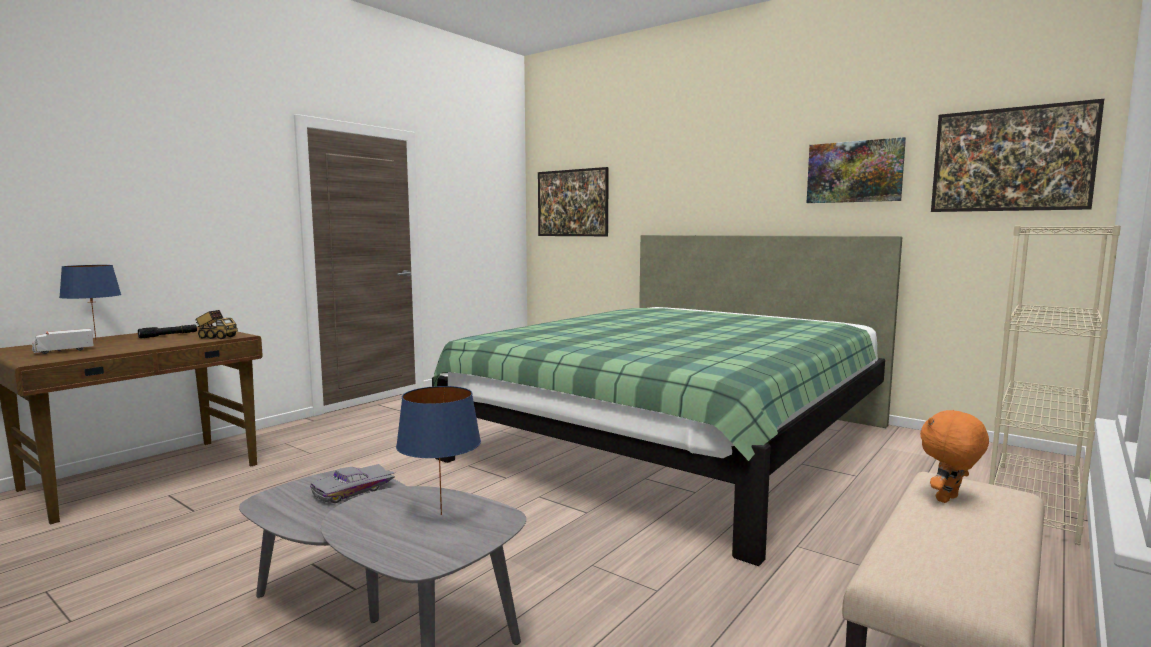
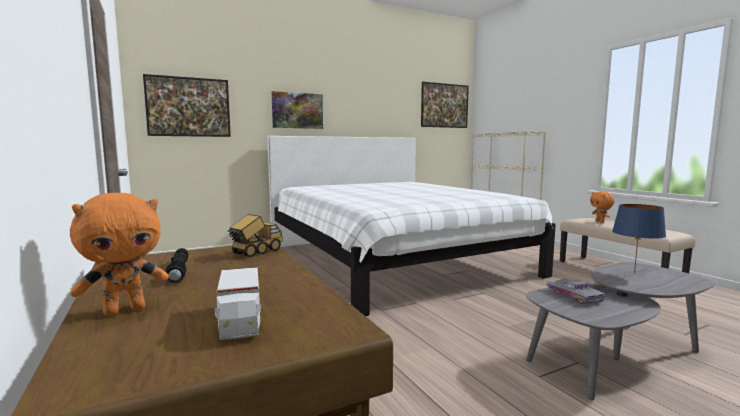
camera: 65 degrees left, 0 degrees up
(96, 340) = (125, 310): blue table lamp -> orange plush toy
(676, 441) = (393, 260): green bed -> white bed
(854, 172) = (390, 104): picture -> picture (297, 110)

